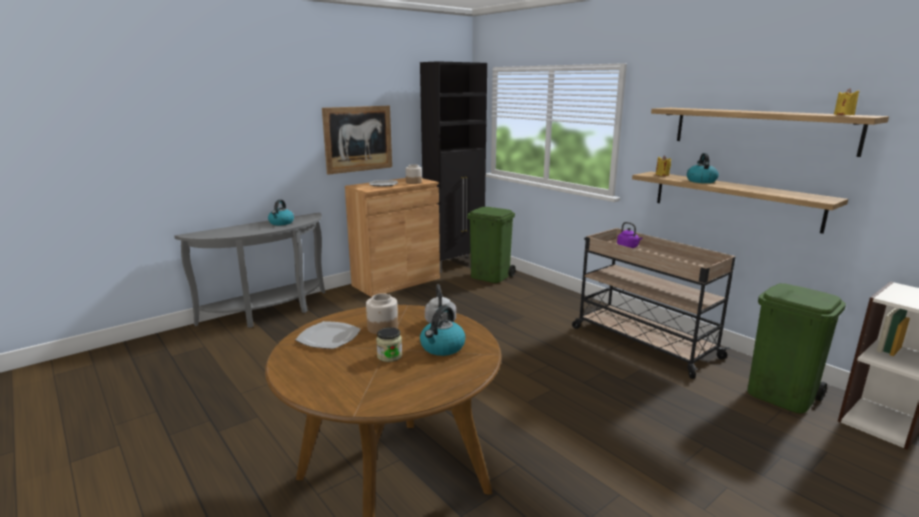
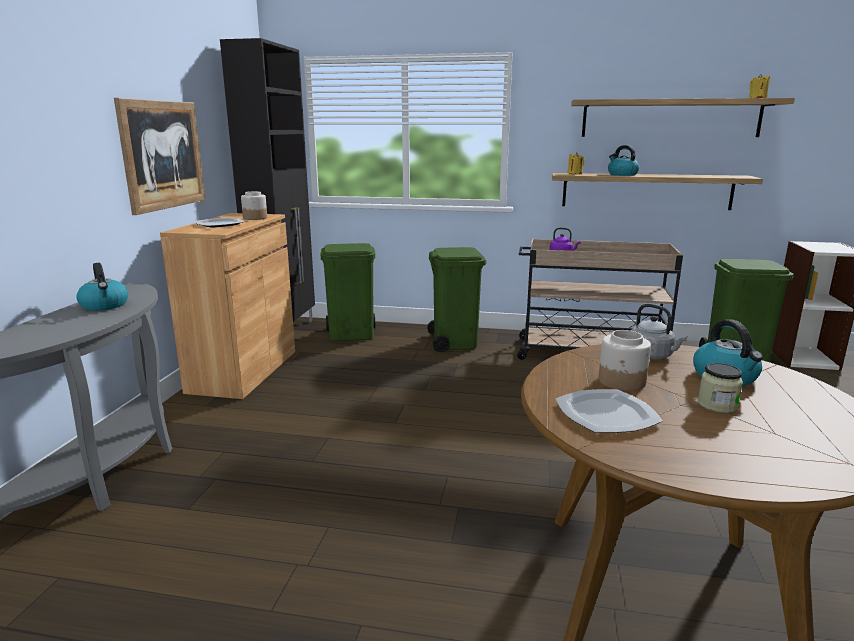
camera: 40 degrees left, 0 degrees up
(549, 301) = (454, 342): none -> green trash can

